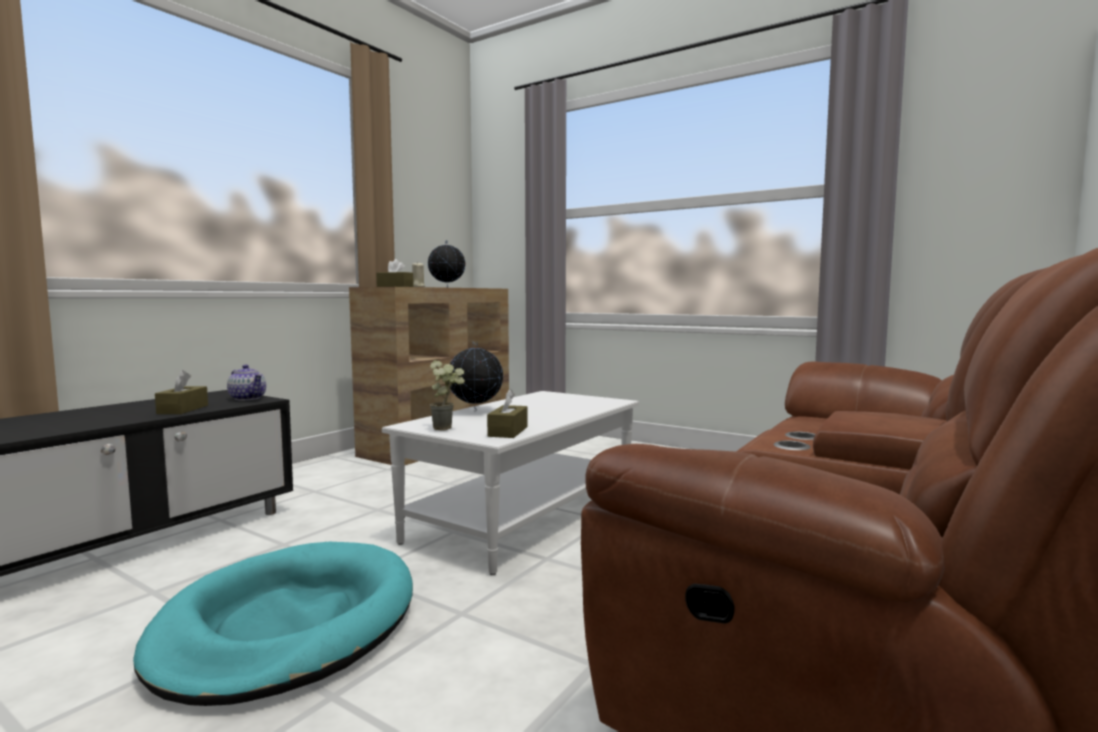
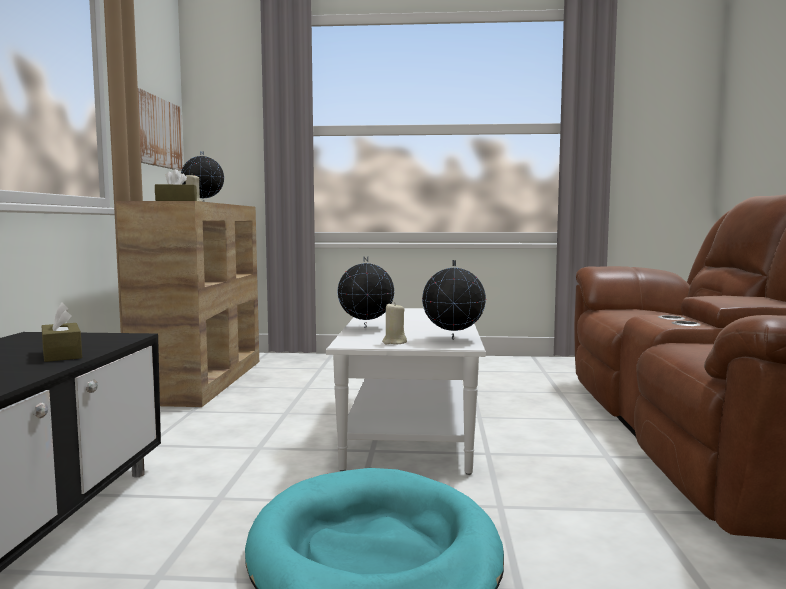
camera: 30 degrees left, 0 degrees up
(247, 398) = (99, 336): teapot -> none
(431, 225) = (156, 132): none -> picture
(448, 428) = (394, 342): potted plant -> beige candle
(508, 431) = (453, 339): brown tissue box -> globe

